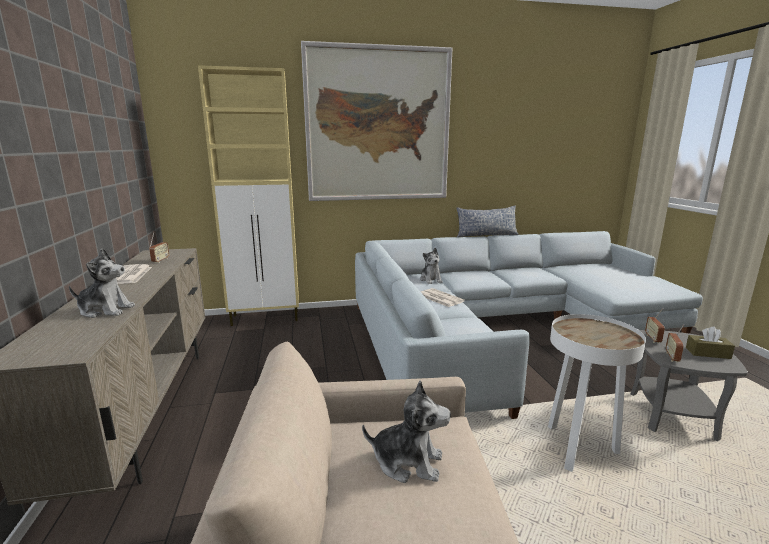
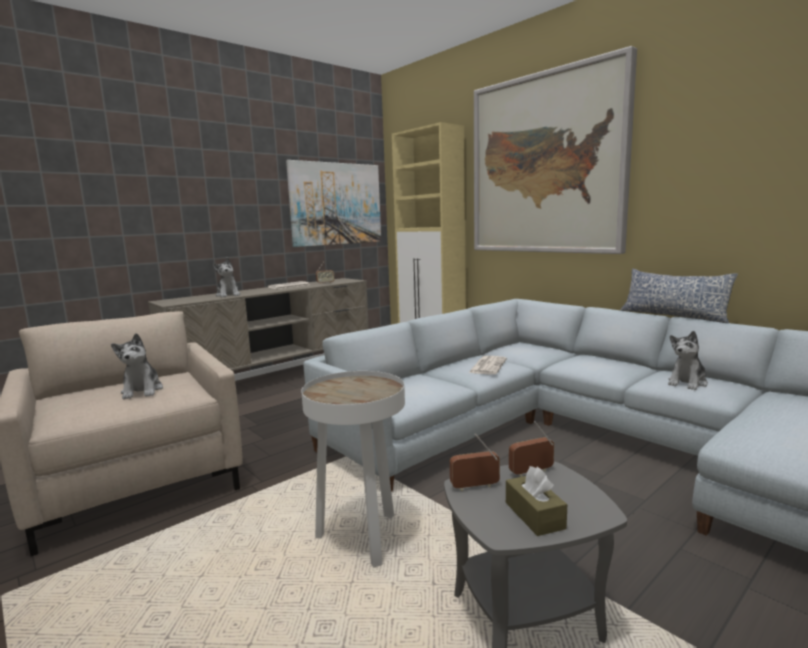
camera: 60 degrees right, 5 degrees down
(121, 150) = (336, 204): none -> picture
(431, 280) = (540, 354): plush toy -> plush toy (687, 383)

